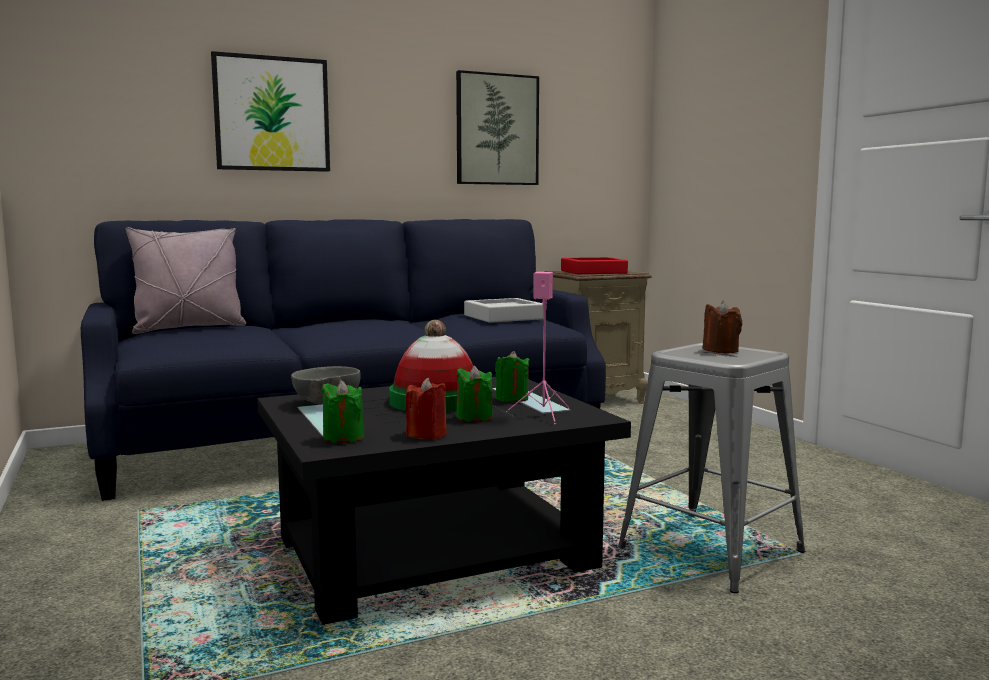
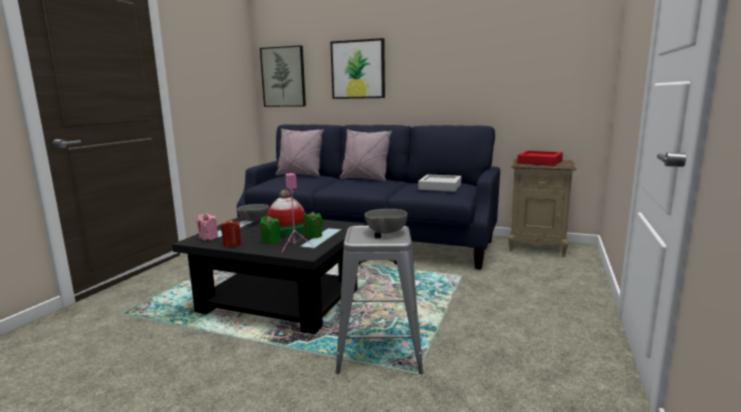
camera: 45 degrees right, 5 degrees up
(343, 437) = (208, 237): green candle -> pink candle
(345, 322) = (365, 179): none -> purple pillow
(496, 130) = (486, 67): picture -> picture (283, 77)
(720, 350) = (385, 232): brown candle -> grey bowl

